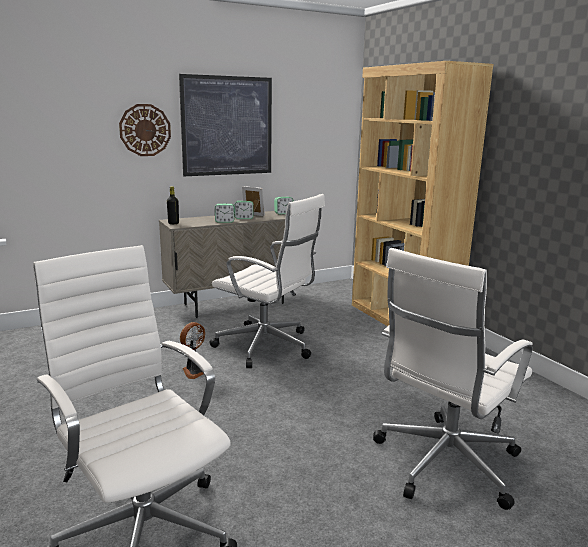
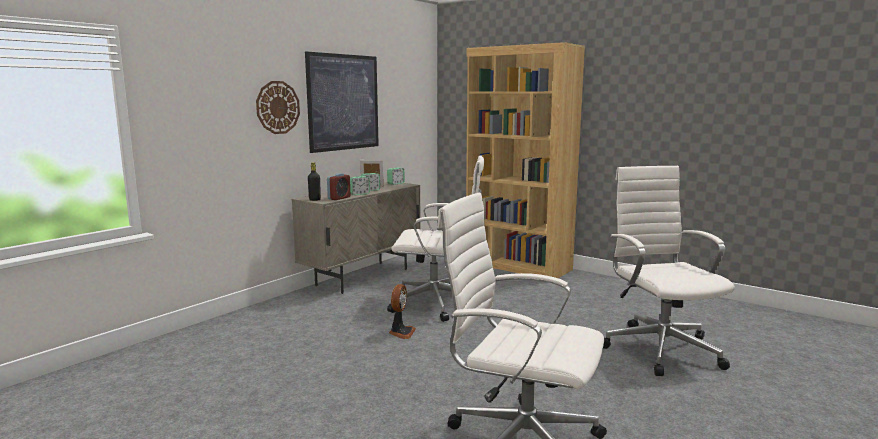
camera: 25 degrees left, 5 degrees down
(197, 224) = (339, 198): none -> alarm clock
(443, 464) = (660, 348): white office chair -> white office chair turned 150 degrees clockwise

